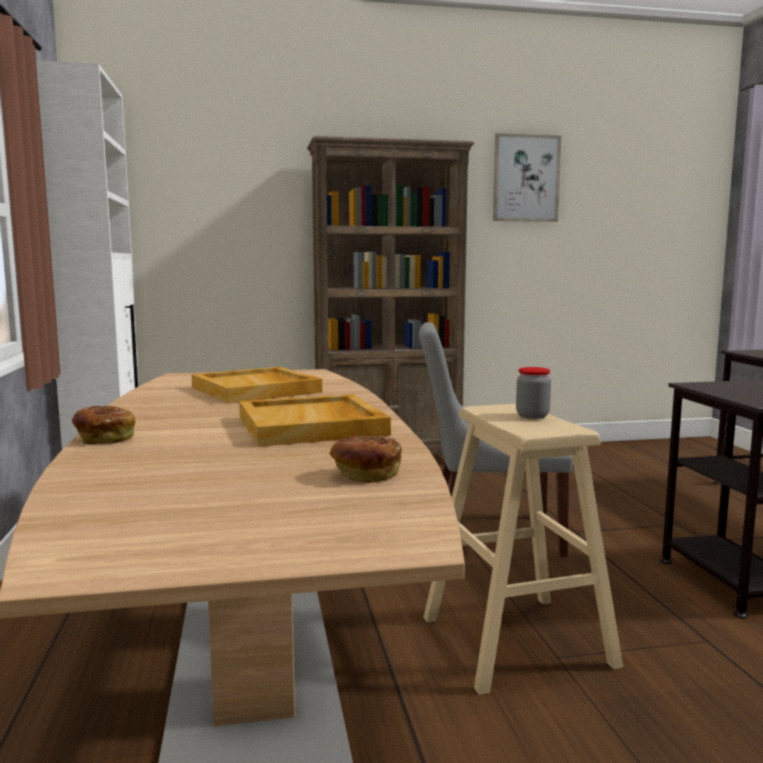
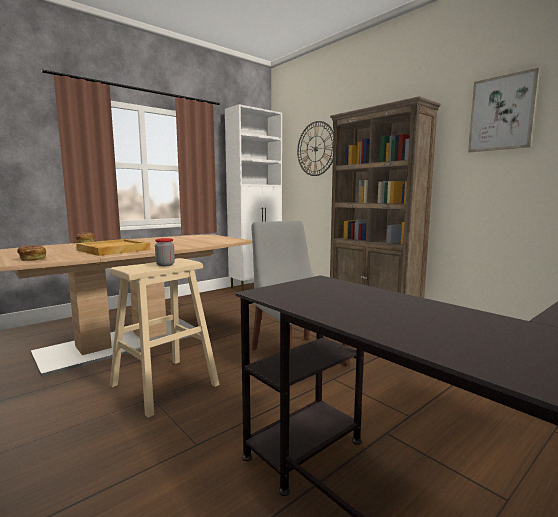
camera: 60 degrees right, 0 degrees up
(215, 185) = (315, 149): none -> wall clock
(257, 390) = (184, 241): beige tray -> none

